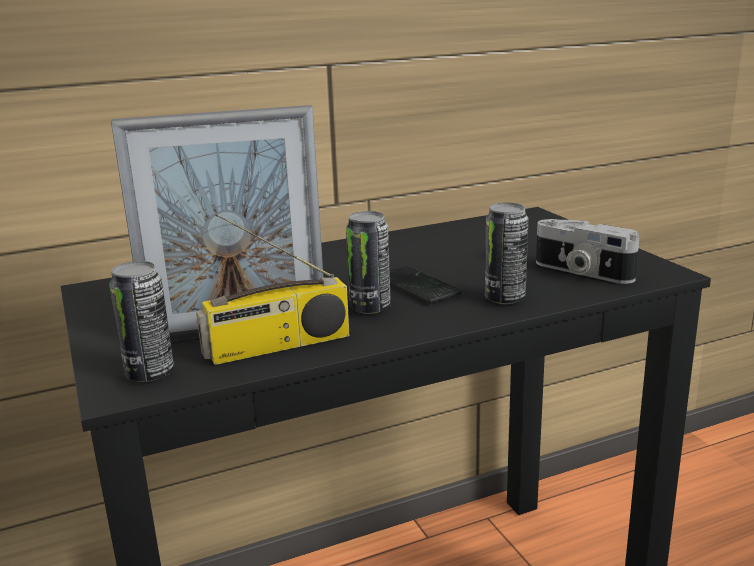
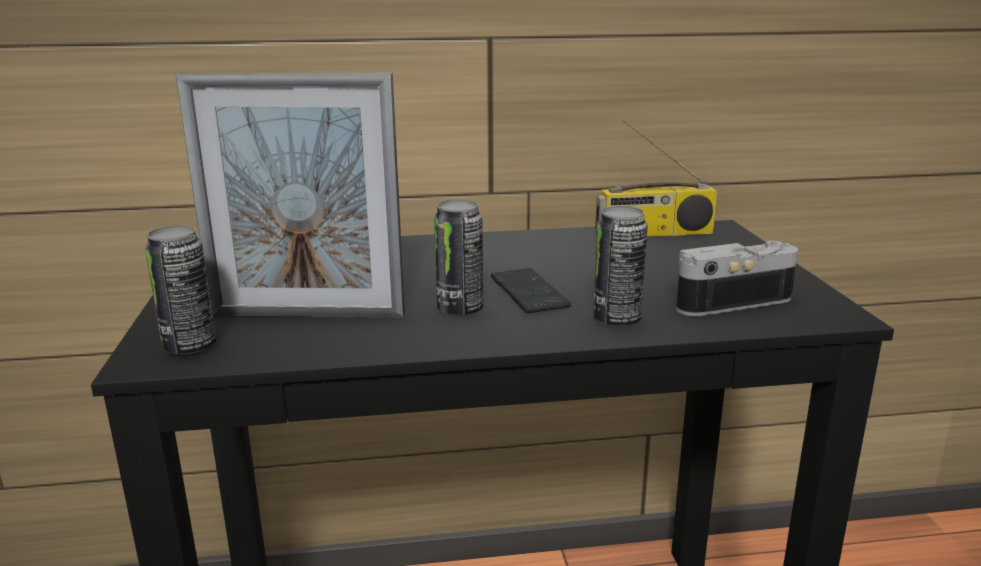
camera: 15 degrees right, 0 degrees up
(277, 346) = (333, 337): radio -> radio (653, 233)
(581, 272) = (730, 301): camera -> camera turned 105 degrees clockwise

